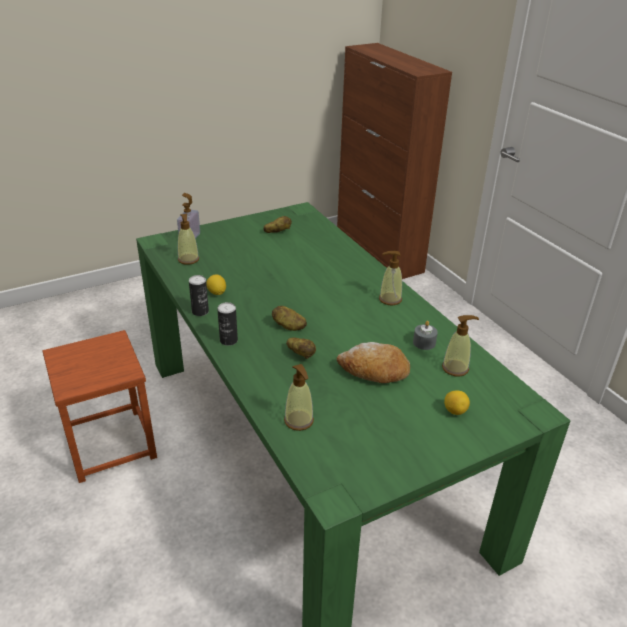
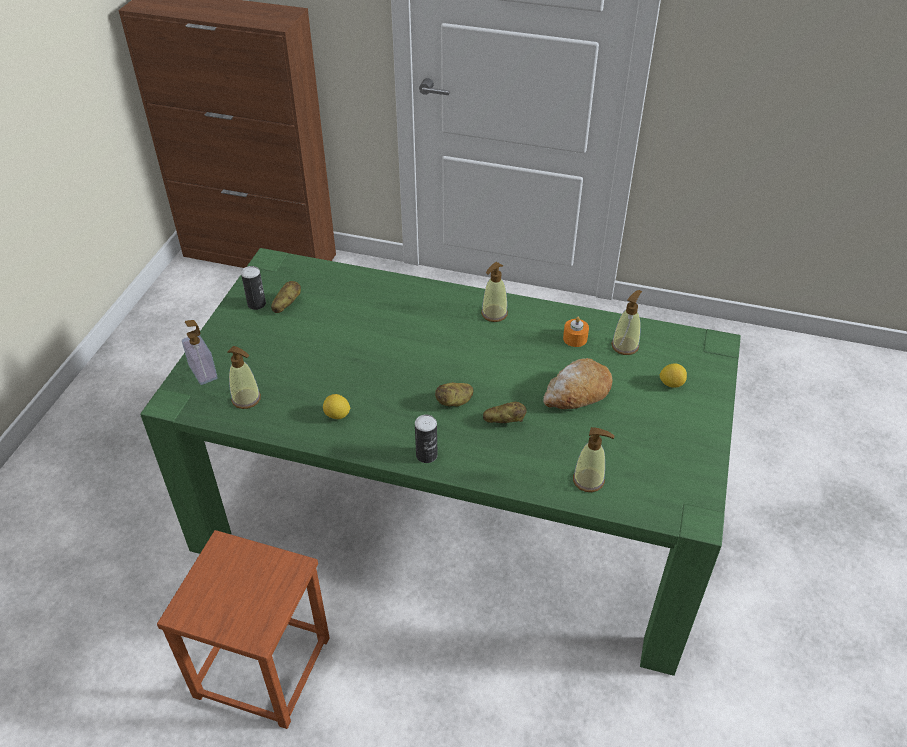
camera: 45 degrees left, 10 degrees up
(200, 311) = (354, 446): can -> can (256, 304)
(424, 342) = (575, 338): grey candle -> orange candle

